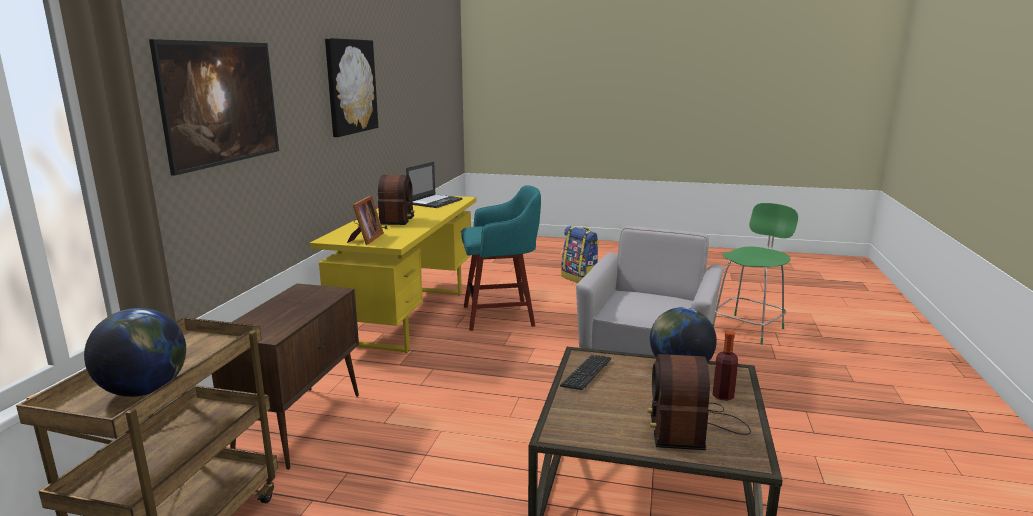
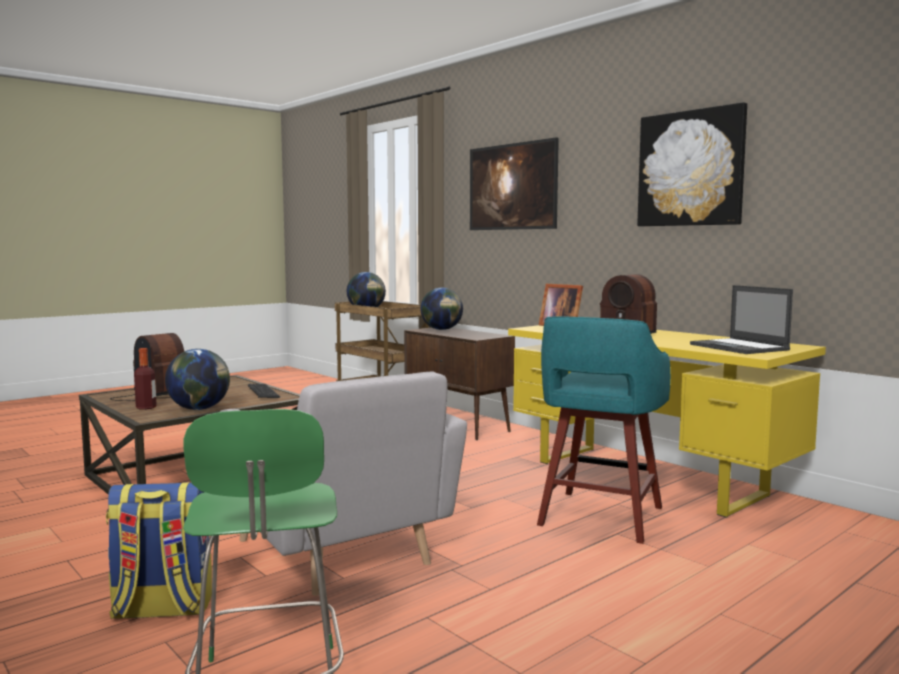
camera: 125 degrees right, 10 degrees down
(259, 324) = (442, 329): none -> globe
(580, 278) = (761, 638): backpack -> backpack (162, 609)

